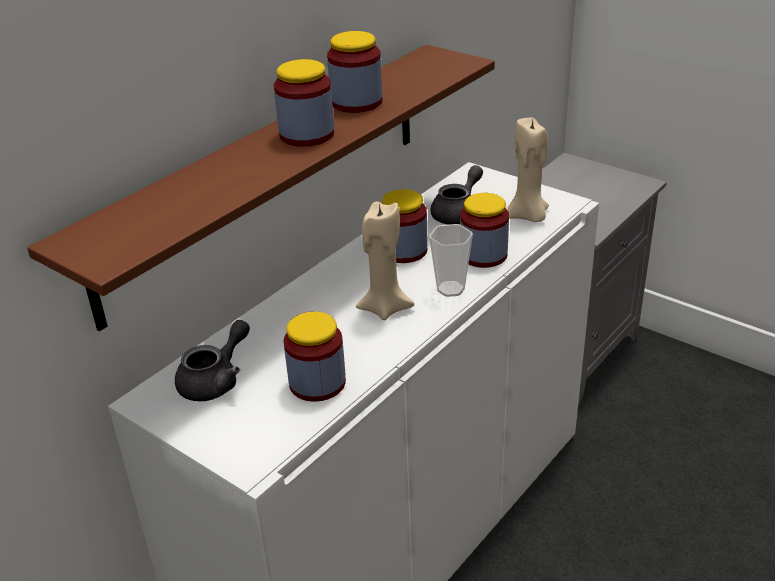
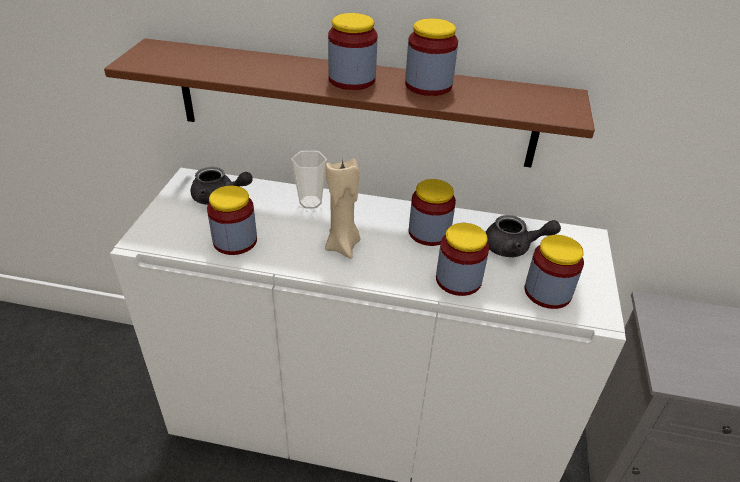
camera: 60 degrees right, 5 degrees up
(450, 289) = (392, 274): cup -> cup (310, 202)
(528, 216) = (547, 292): beige candle -> jar

